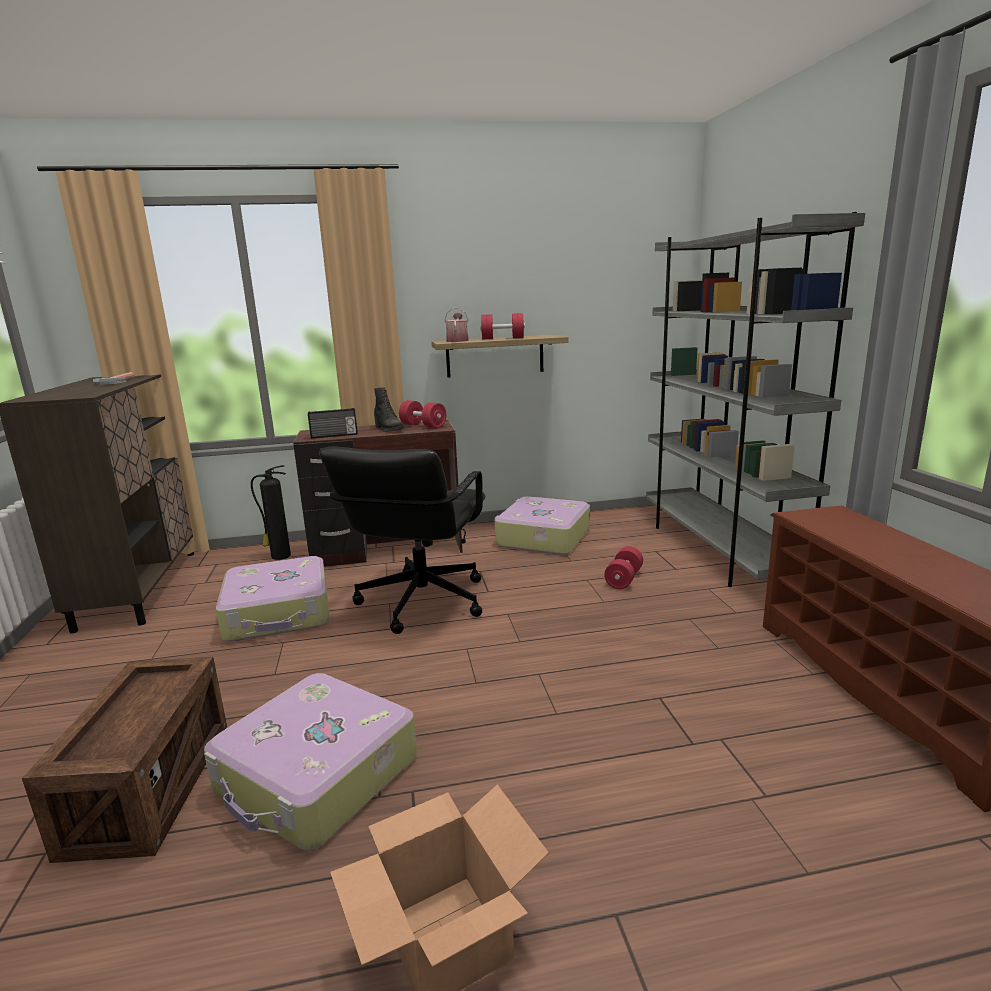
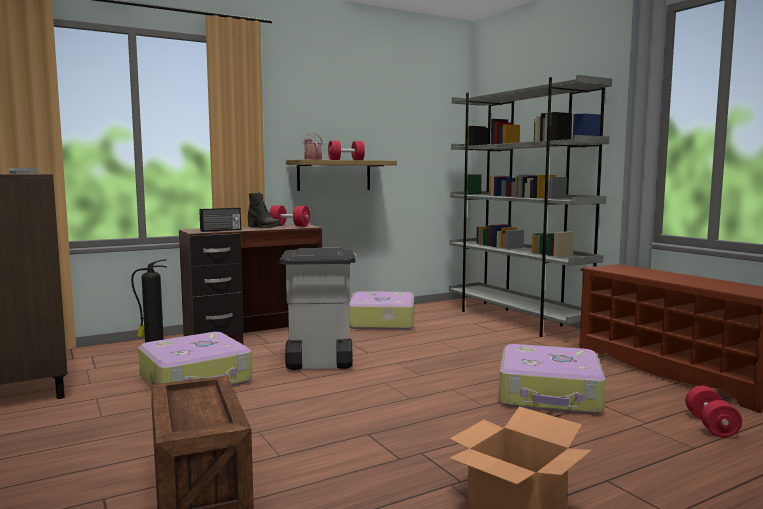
camera: 20 degrees left, 10 degrees down
(317, 776) = (339, 456): suitcase -> suitcase (550, 395)
(421, 602) = (318, 362): black office chair -> grey trash can
(623, 579) = (465, 338): red dumbbell -> red dumbbell (711, 425)

